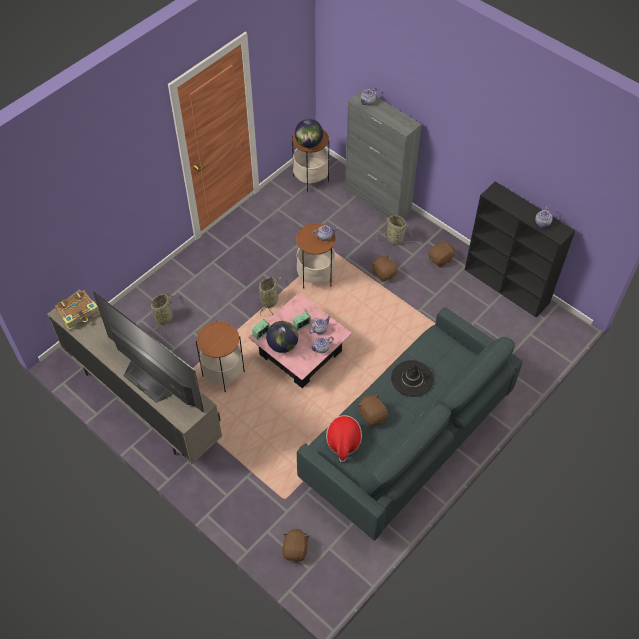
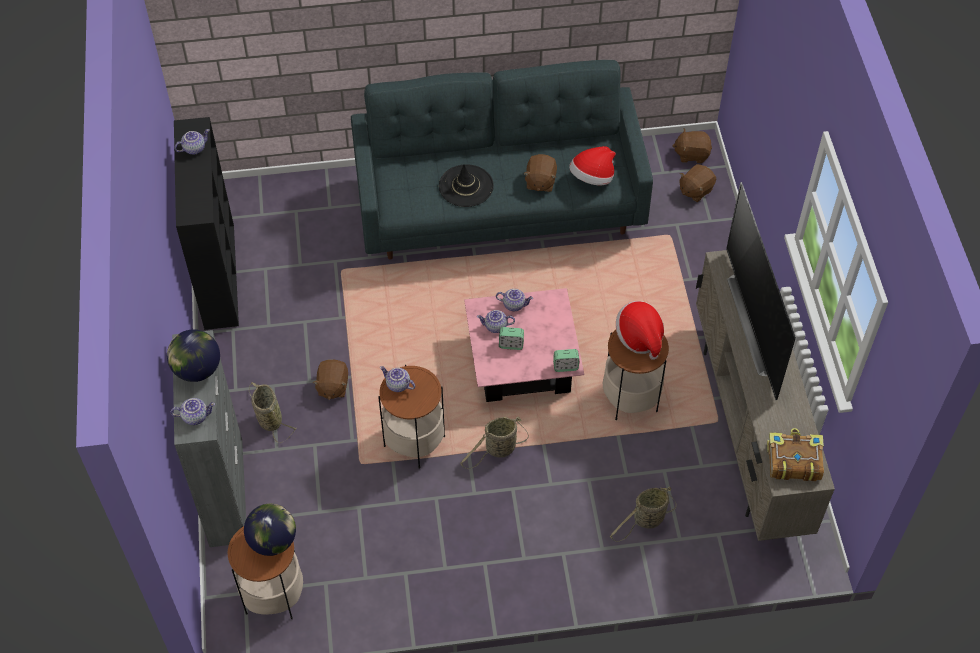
camera: 140 degrees left, 0 degrees up
(221, 344) = (639, 337): none -> hat
(282, 345) = (553, 337): globe -> globe (197, 370)
(440, 259) = (249, 356): brown plush toy -> brown plush toy (691, 154)

